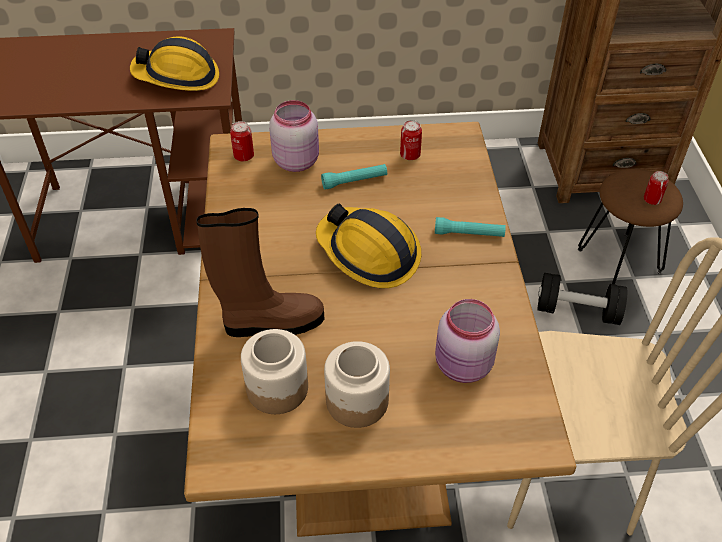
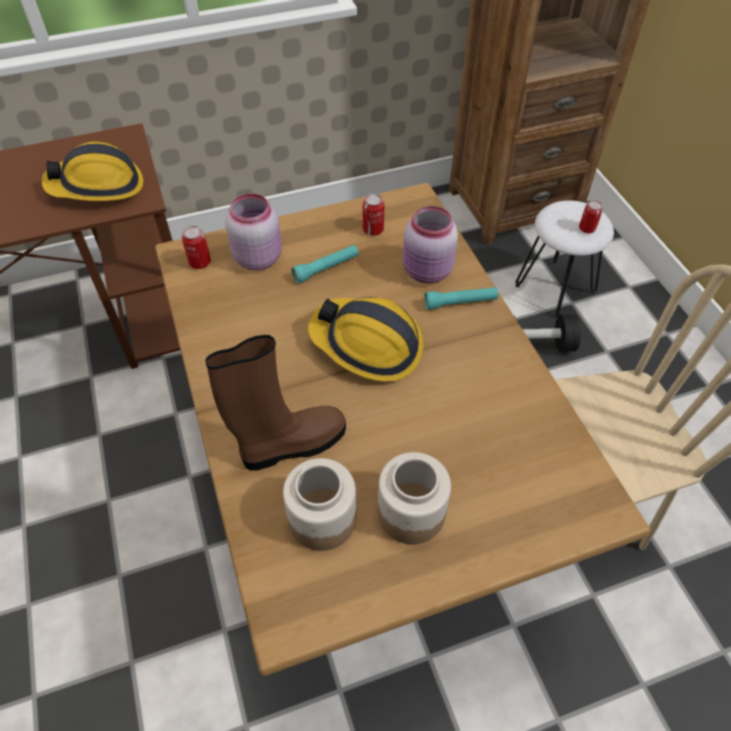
camera: 15 degrees left, 5 degrees up
(463, 367) = (504, 448): pink jar -> pink jar (427, 272)
(620, 260) = (555, 288): brown stool -> white stool

